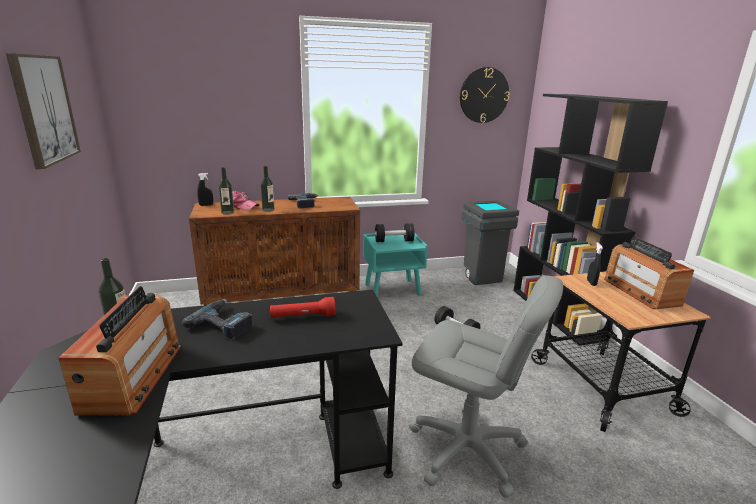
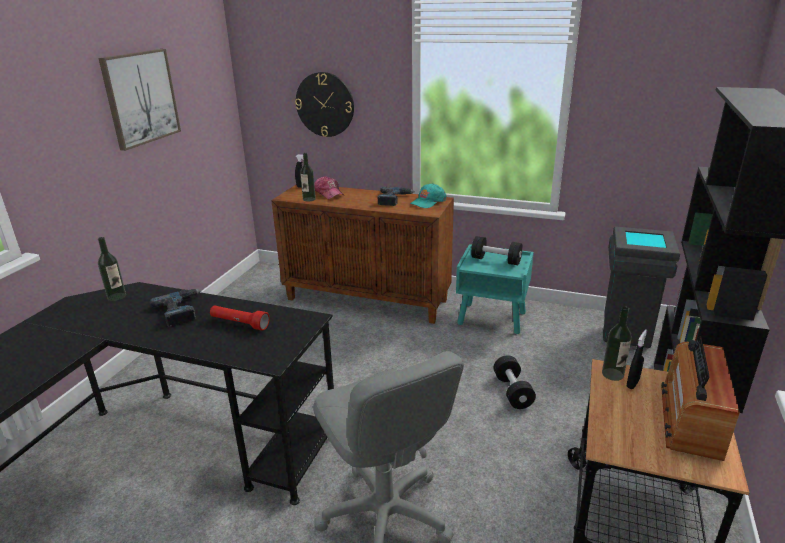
camera: 35 degrees right, 5 degrees up
(133, 376) = (84, 334): radio -> none
(268, 210) = (348, 202): bottle -> bottle (612, 374)
(335, 201) = (428, 202): none -> turquoise cap
(484, 95) = (665, 77): wall clock -> wall clock (325, 104)

